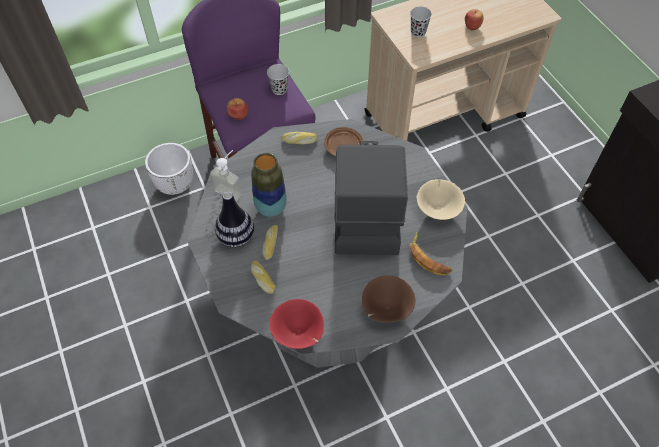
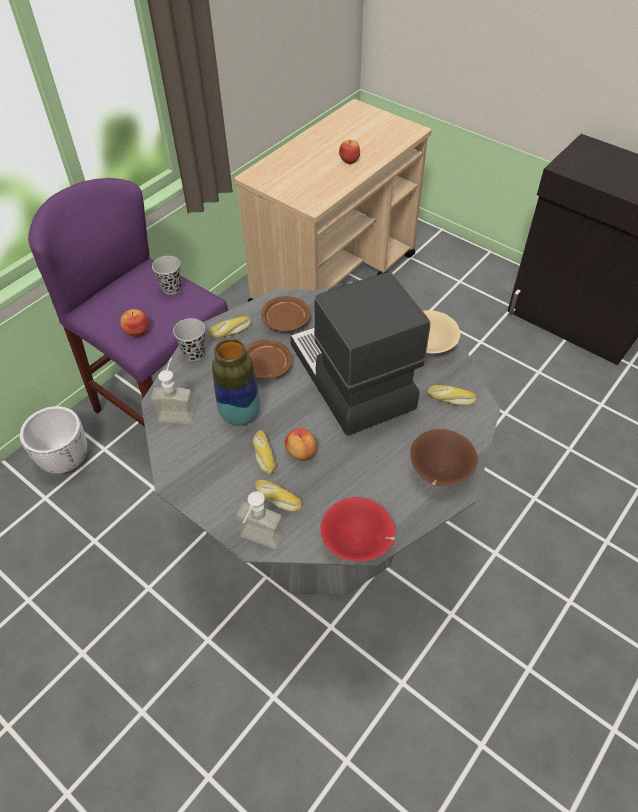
camera: 25 degrees left, 5 degrees down
(232, 304) = (258, 544): none -> soap dispenser
(236, 237) = (217, 464): vase -> none
(296, 253) = (301, 453): none -> apple
(309, 178) = (266, 366): none -> brown plate
(418, 32) = (297, 181): black cup -> black cup (194, 353)
(428, 258) = (451, 399): banana -> bread

